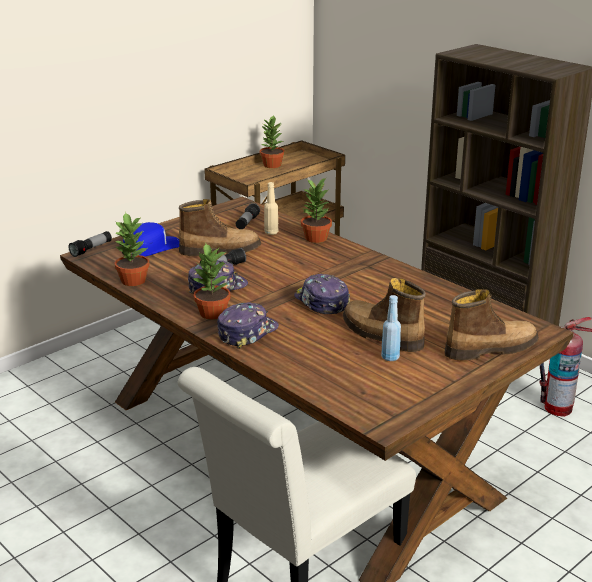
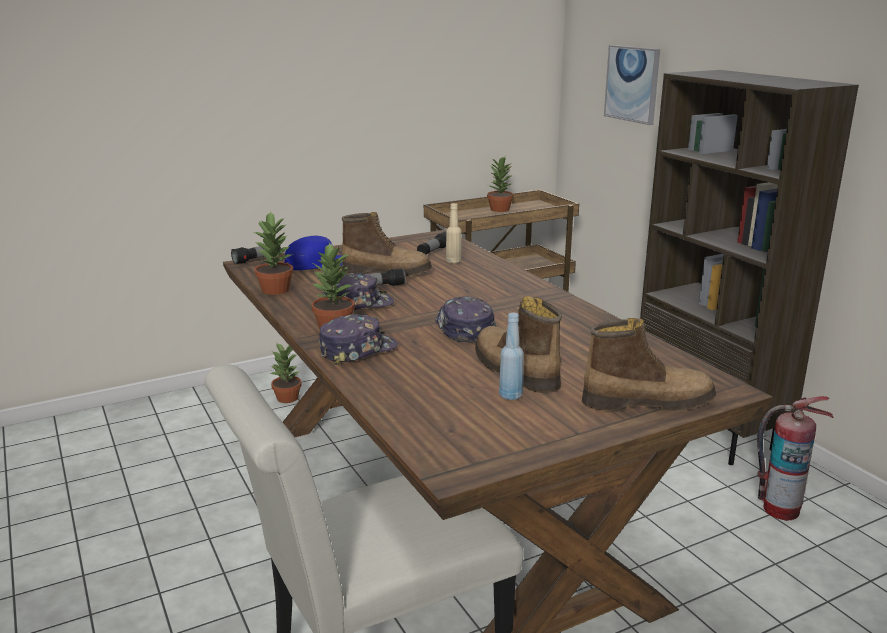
camera: 15 degrees right, 5 degrees down
(316, 238) = (500, 271): potted plant -> potted plant (287, 398)
(390, 47) = (632, 84): none -> picture

